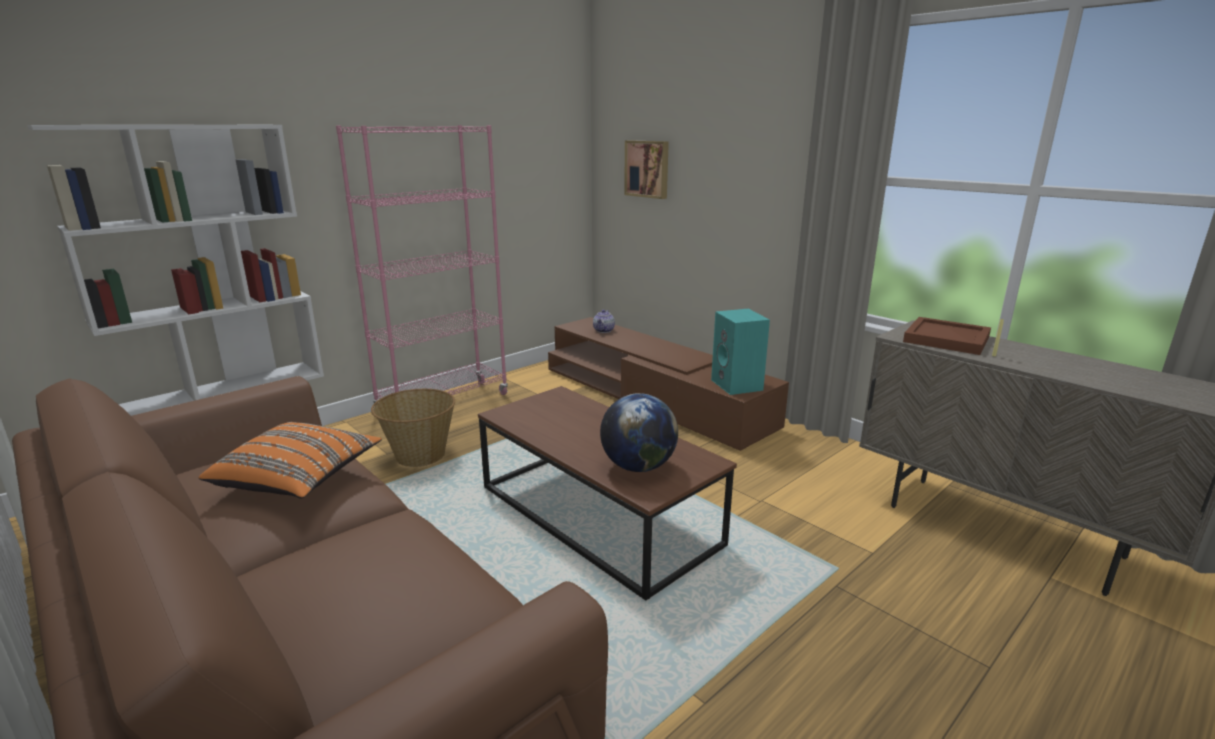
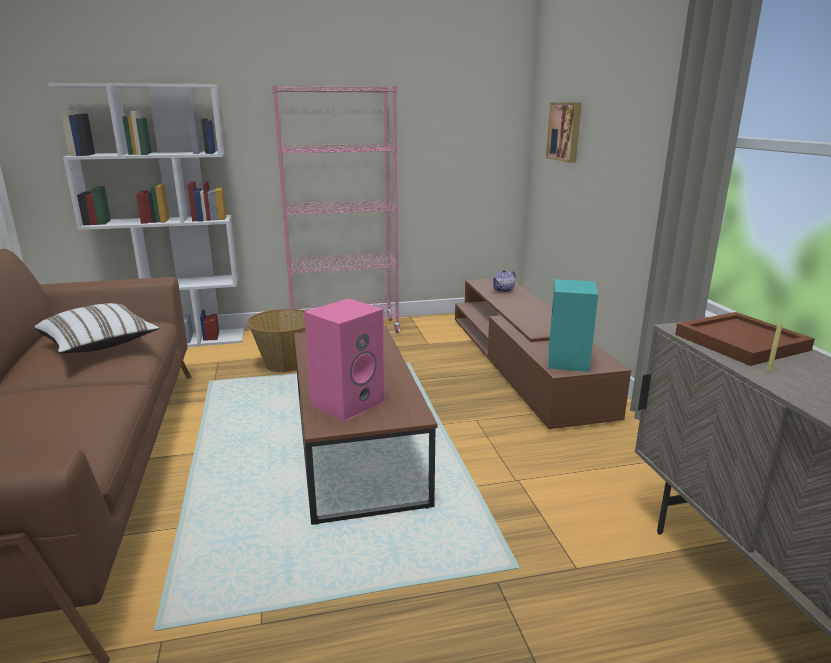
camera: 30 degrees right, 0 degrees up
(299, 480) = (99, 345): orange pillow -> white pillow
(638, 467) = (348, 402): globe -> pink speaker

